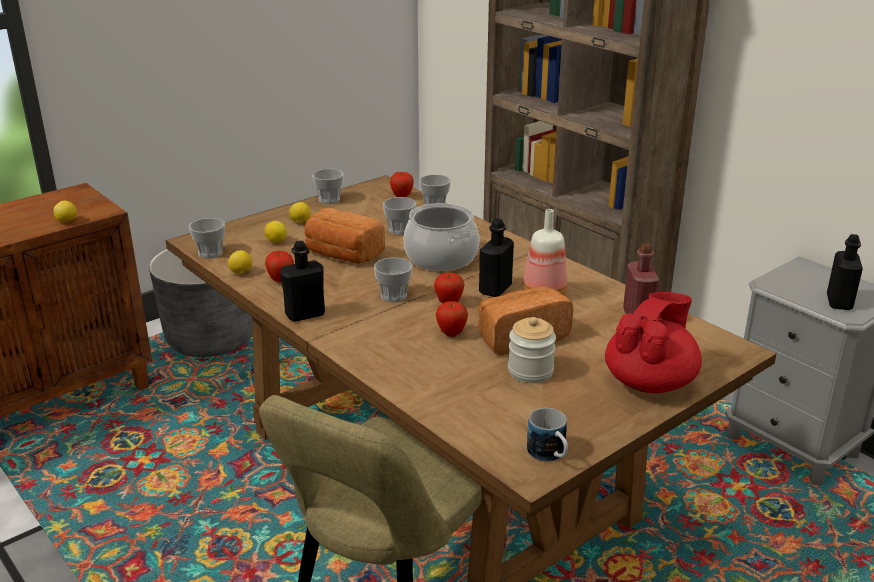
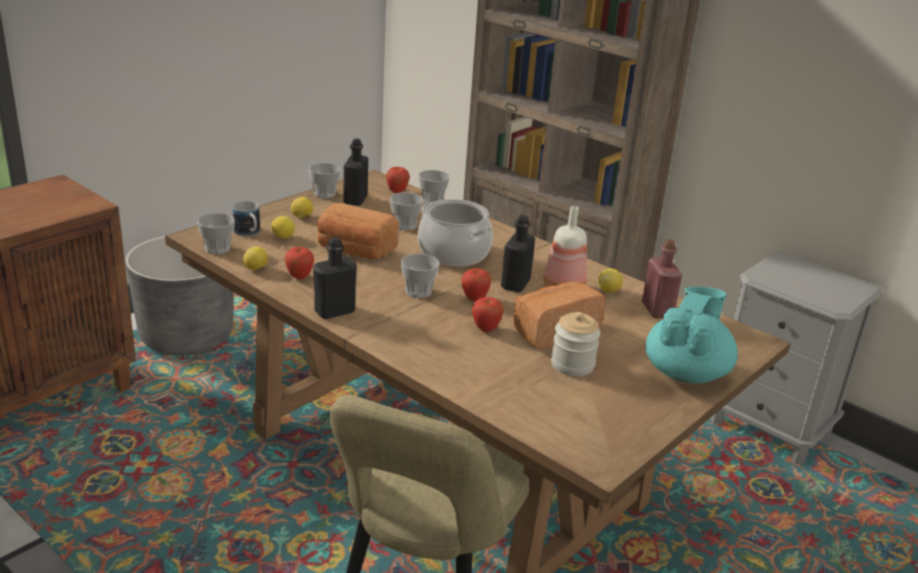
camera: 10 degrees left, 0 degrees up
(67, 221) = (55, 215): lemon -> lemon (609, 291)
(550, 455) = (614, 446): mug -> mug (249, 233)
(650, 382) = (686, 372): red teapot -> turquoise teapot
(839, 302) = (824, 294): black bottle -> black bottle (355, 200)

